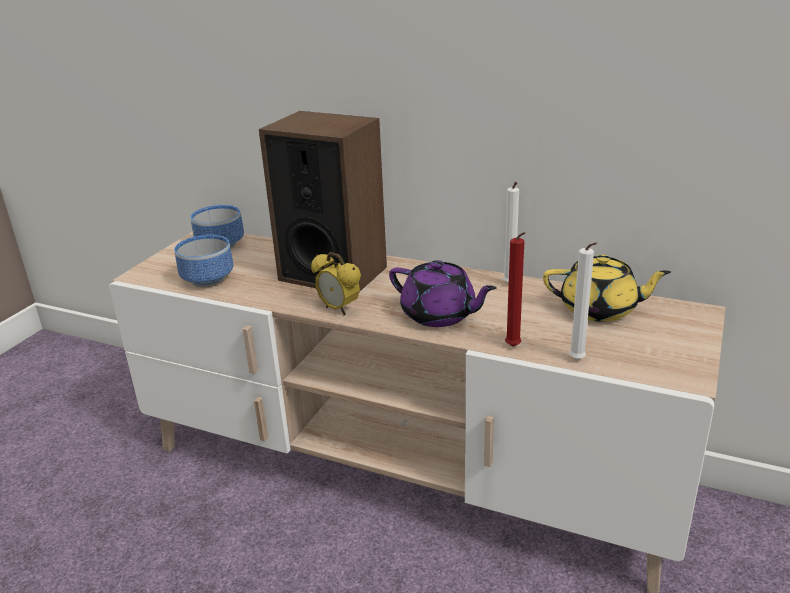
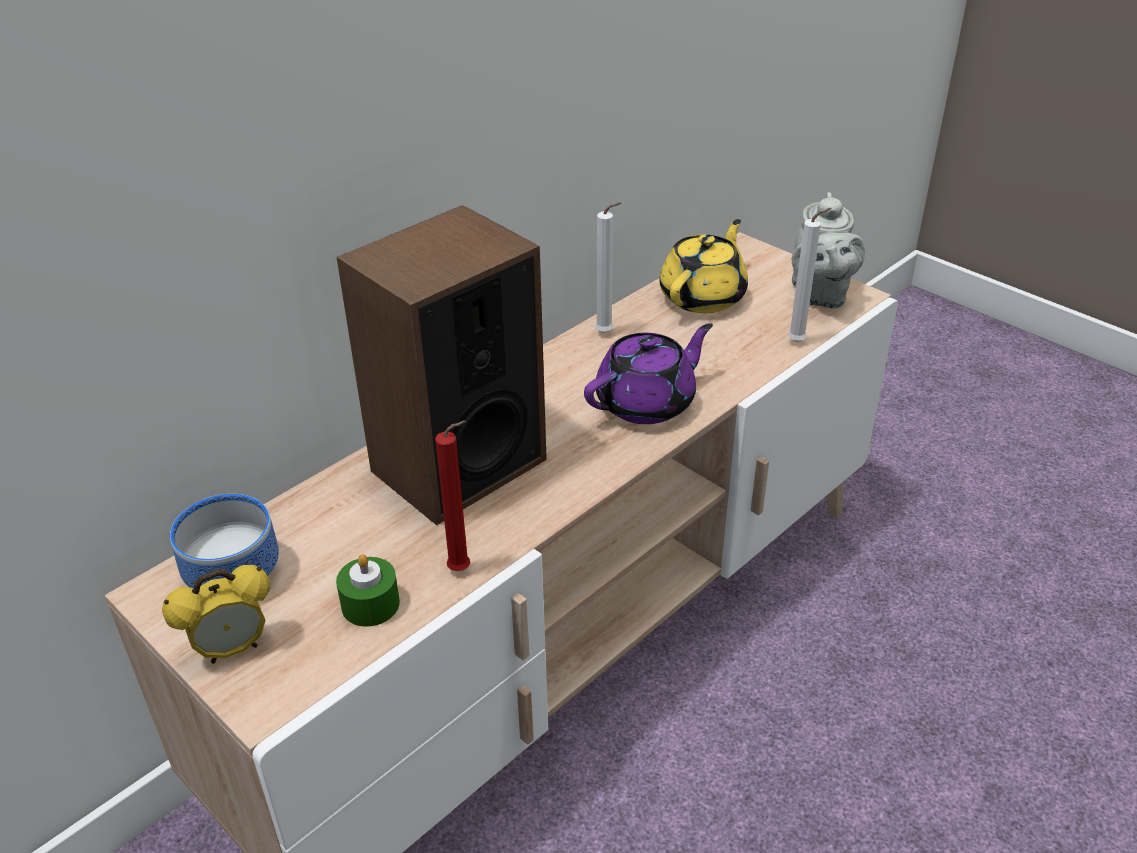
camera: 70 degrees left, 10 degrees up
(210, 280) = (370, 604): bowl -> green candle
(339, 309) = (575, 481): alarm clock -> alarm clock (232, 649)
(514, 348) = (752, 372): red candle -> red candle (463, 570)
(664, 359) = (819, 295): none -> grey teapot

